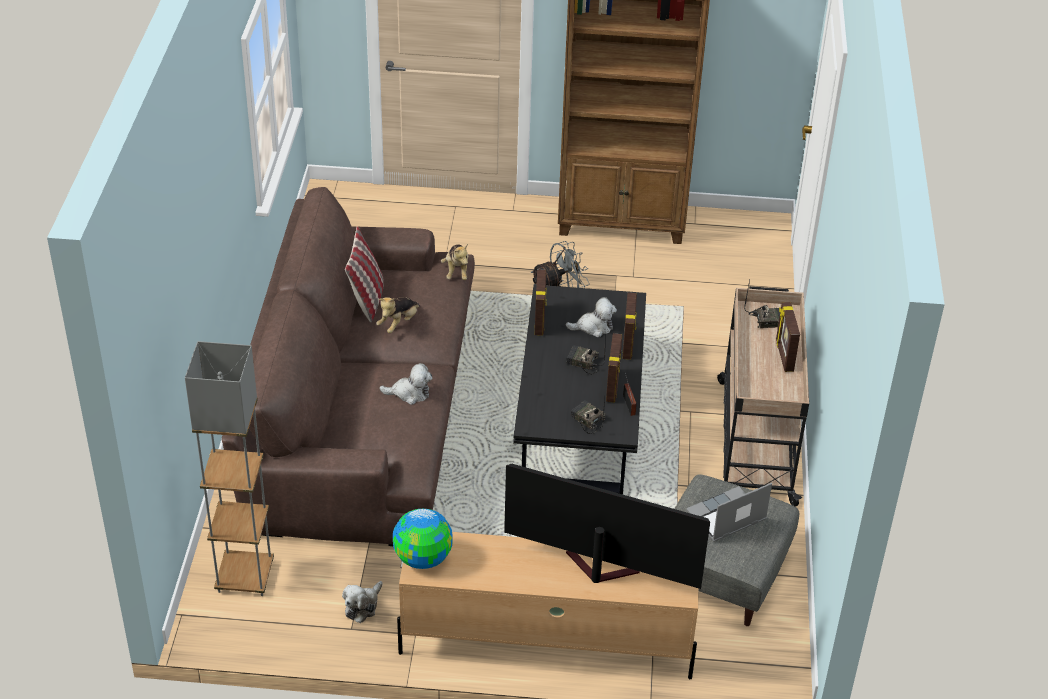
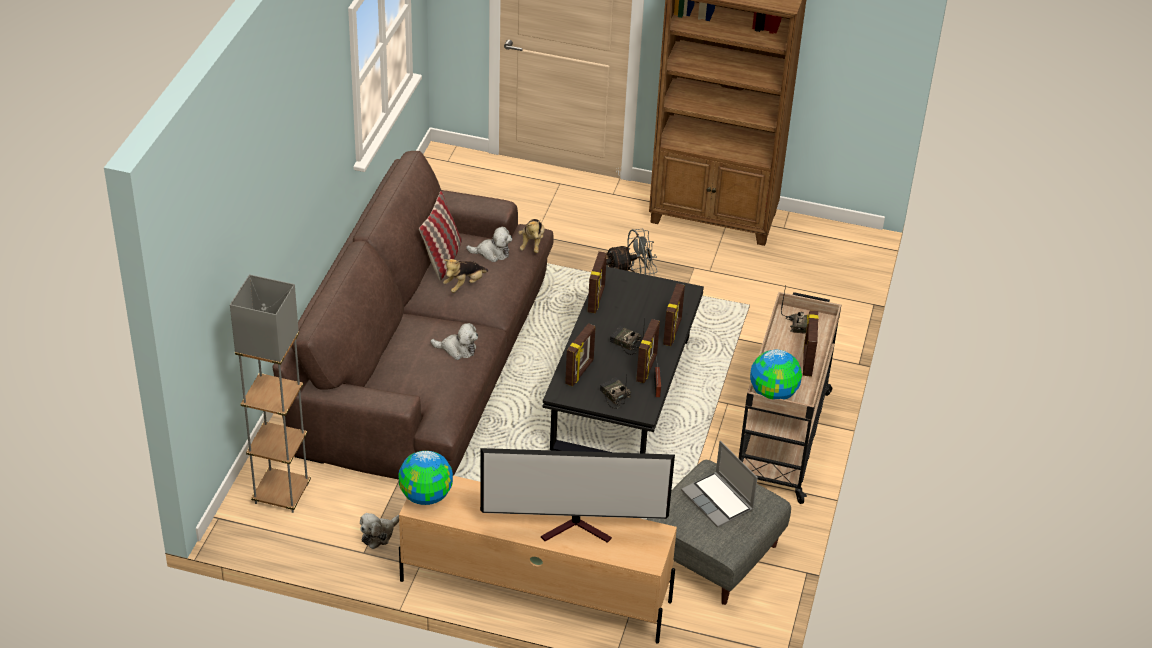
camera: 10 degrees right, 0 degrees up
(544, 400) = (580, 372): none -> picture frame
(593, 327) = (644, 312): plush toy -> plush toy (492, 253)
(596, 571) = (578, 530): television -> television turned 150 degrees clockwise
(726, 517) = (718, 501): laptop -> laptop turned 105 degrees counterclockwise
(760, 395) = (773, 393): none -> globe

